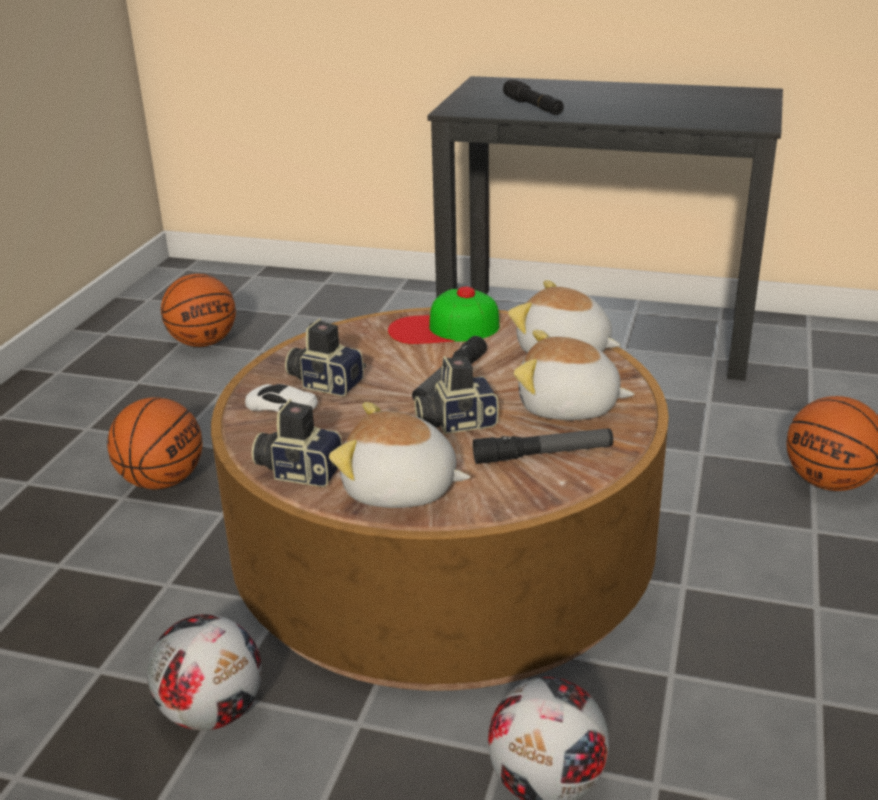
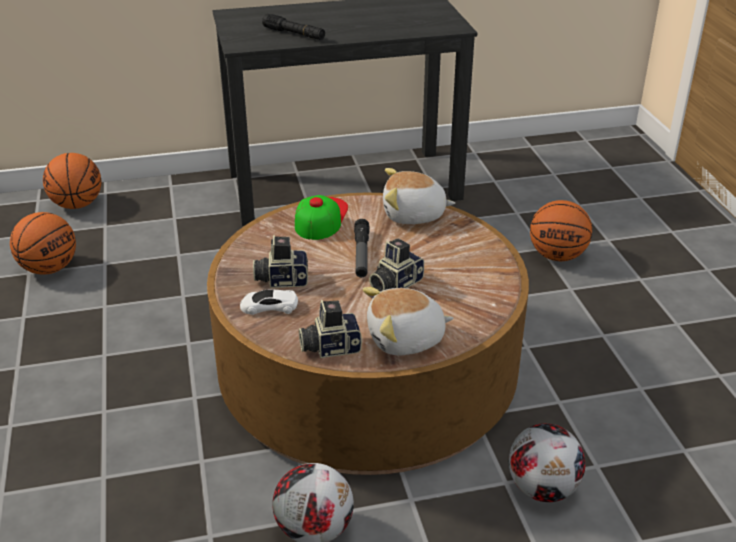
camera: 30 degrees left, 5 degrees up
(162, 481) = (124, 388): basketball -> basketball (77, 205)
(443, 328) = (320, 217): cap -> cap turned 135 degrees clockwise
(543, 454) = (467, 289): flashlight -> none
(568, 407) = (452, 253): plush toy -> none

